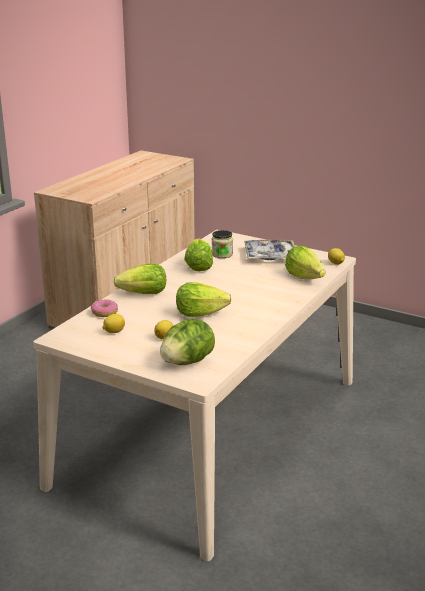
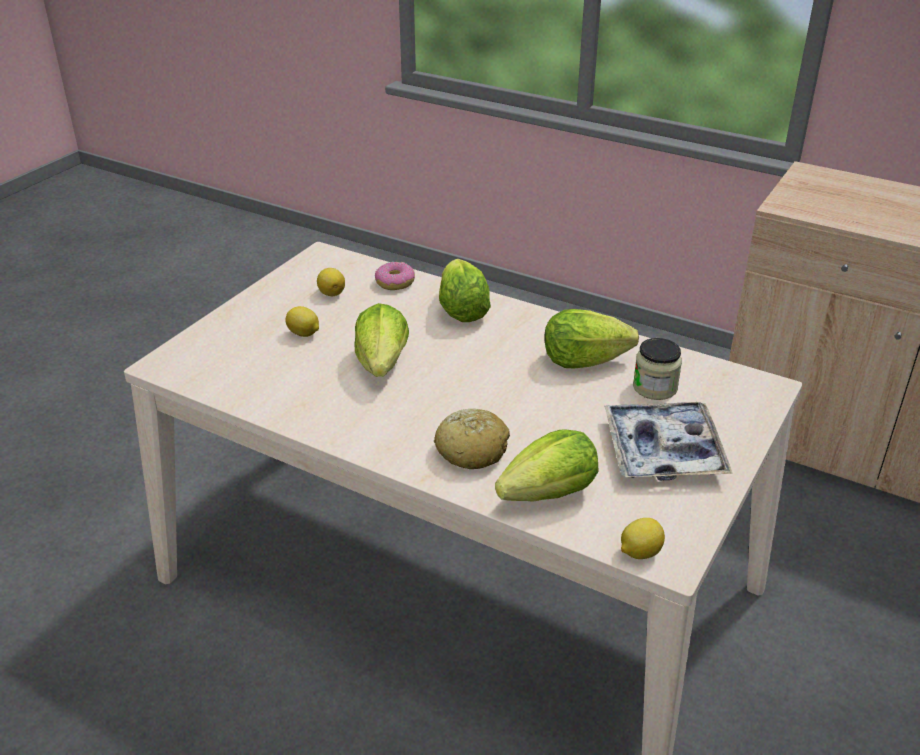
camera: 90 degrees right, 10 degrees up
(187, 362) = (223, 354): lettuce -> none
(276, 292) = (472, 450): none -> bread

